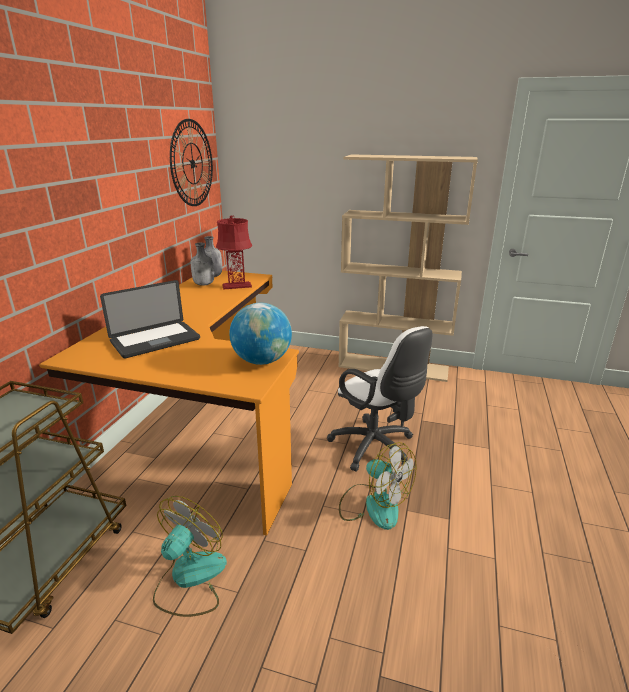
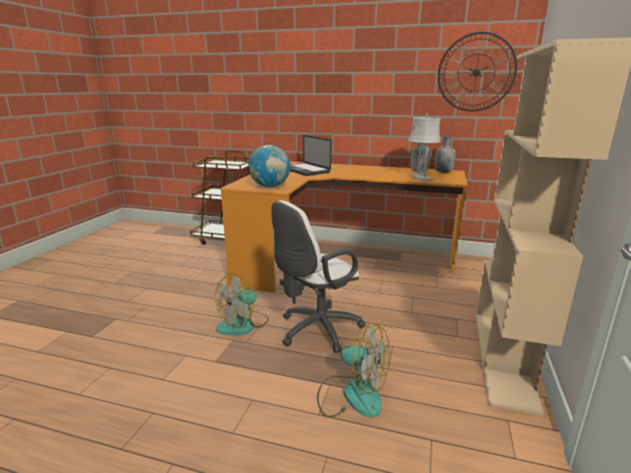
camera: 90 degrees right, 5 degrees down
(189, 579) = (207, 268): fan -> fan (352, 394)
(236, 286) = (420, 178): red table lamp -> grey table lamp

